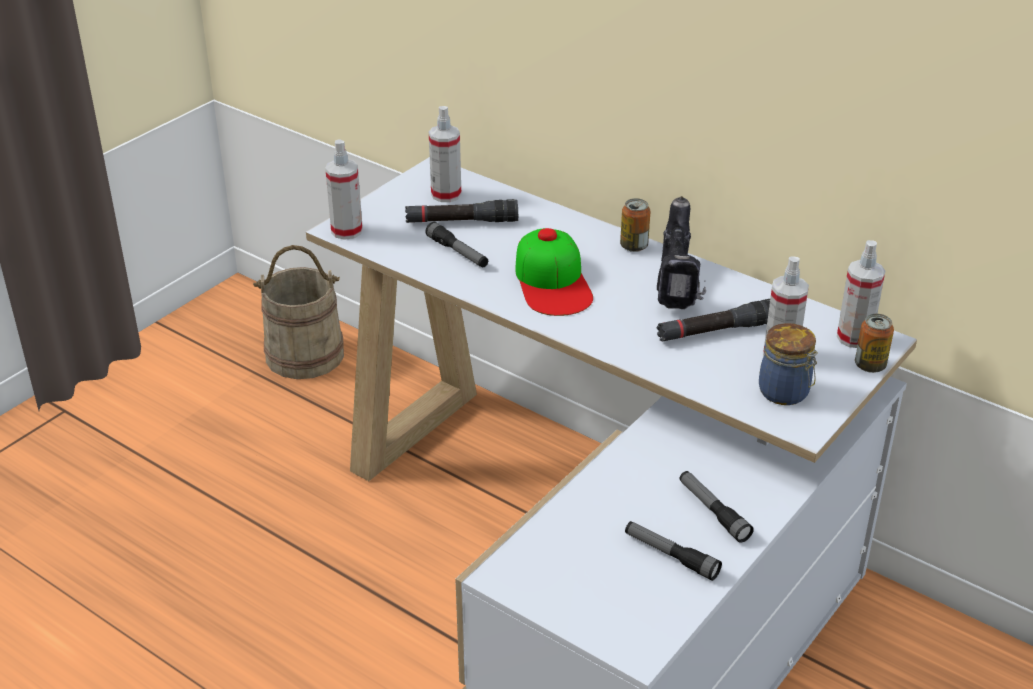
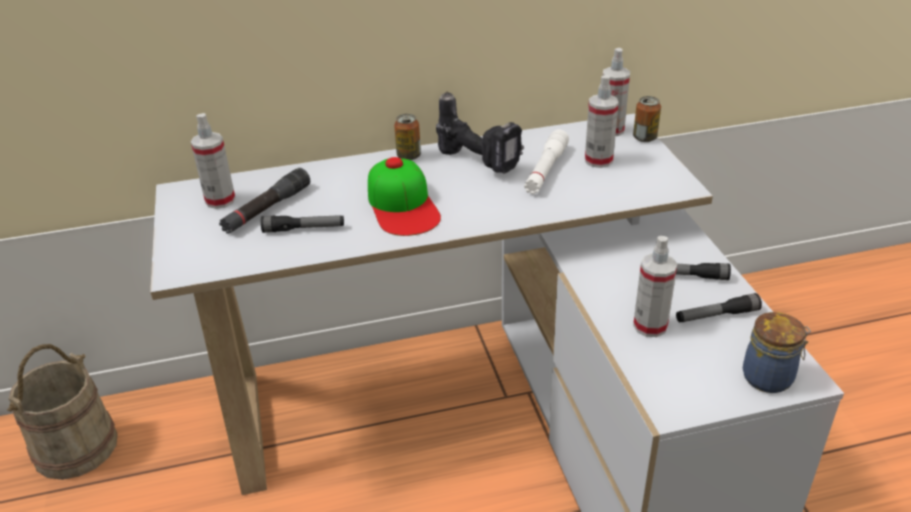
camera: 50 degrees left, 0 degrees up
(347, 231) = (187, 269): spray bottle -> spray bottle (650, 326)
(553, 282) = (403, 205): cap -> cap turned 45 degrees clockwise
(717, 331) = (545, 170): black flashlight -> white flashlight
(785, 393) = (640, 177): jar -> jar (769, 377)

